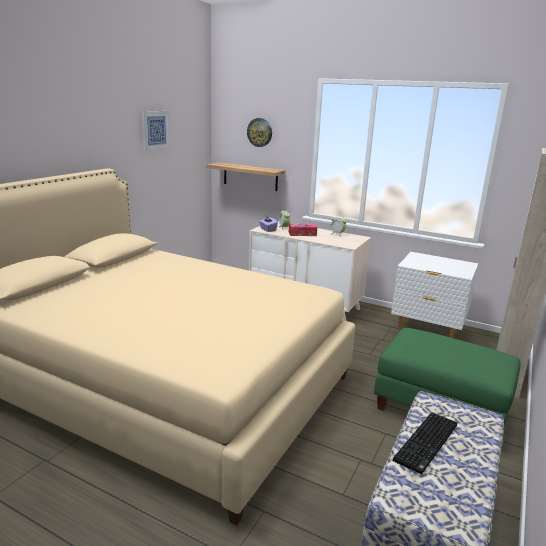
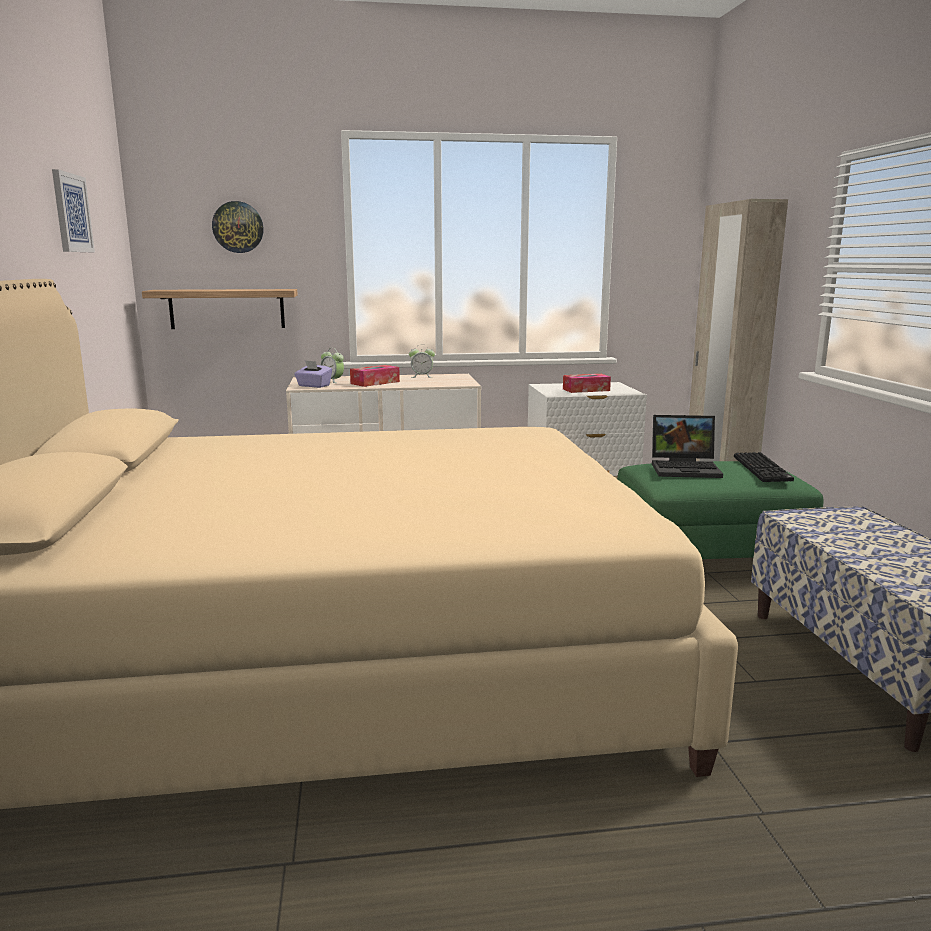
camera: 35 degrees left, 5 degrees down
(427, 443) = (863, 549): keyboard -> keyboard (763, 469)
(431, 342) = (686, 468): none -> laptop
(437, 265) = (586, 390): none -> tissue box

